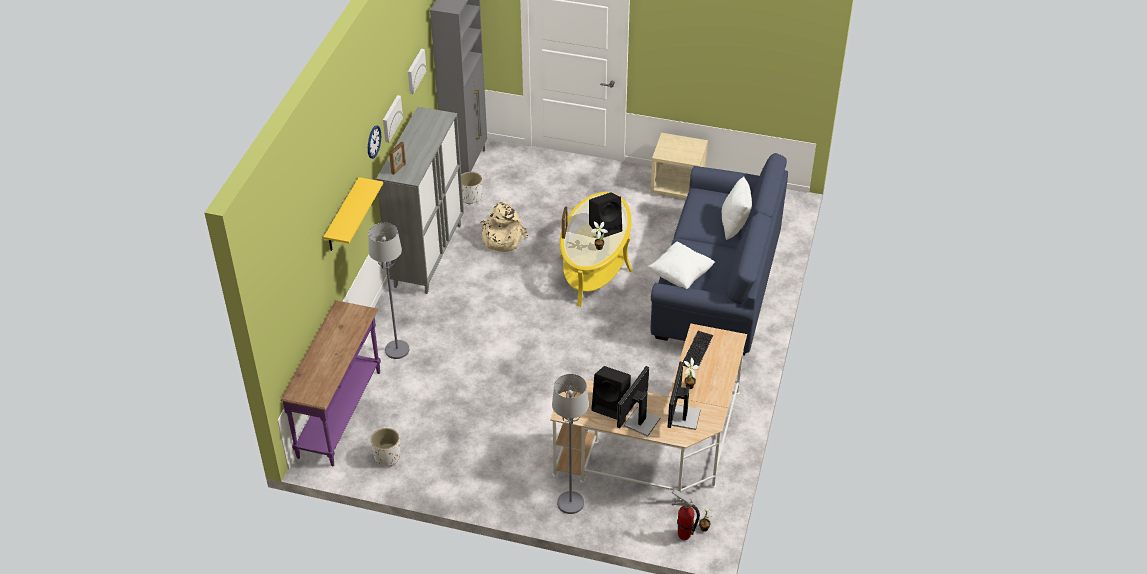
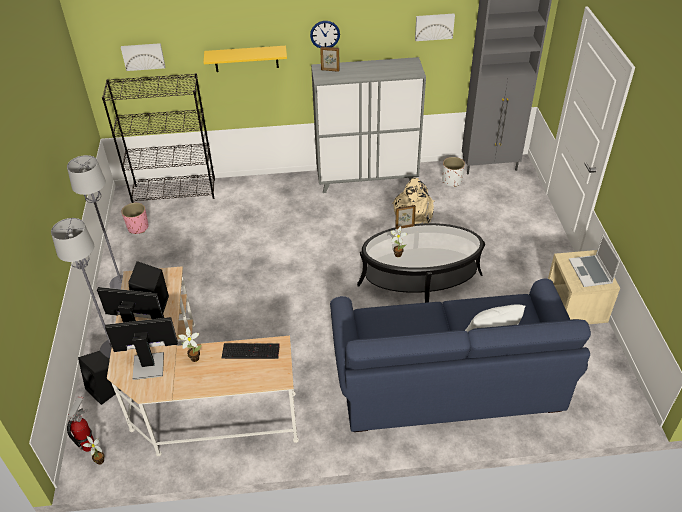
camera: 70 degrees right, 0 degrees up
(341, 414) = (174, 191): purple console table -> black bookcase
(387, 457) = (138, 227): white planter -> pink planter
(391, 118) = (367, 37): picture -> picture (143, 56)
(397, 350) = (252, 197): grey floor lamp -> grey floor lamp (121, 284)
(595, 263) = (420, 279): yellow coffee table -> black coffee table
(606, 227) = (429, 251): black speaker -> black speaker (105, 389)
(680, 275) = (381, 319): white pillow -> none
(683, 147) = (591, 272): none -> laptop

